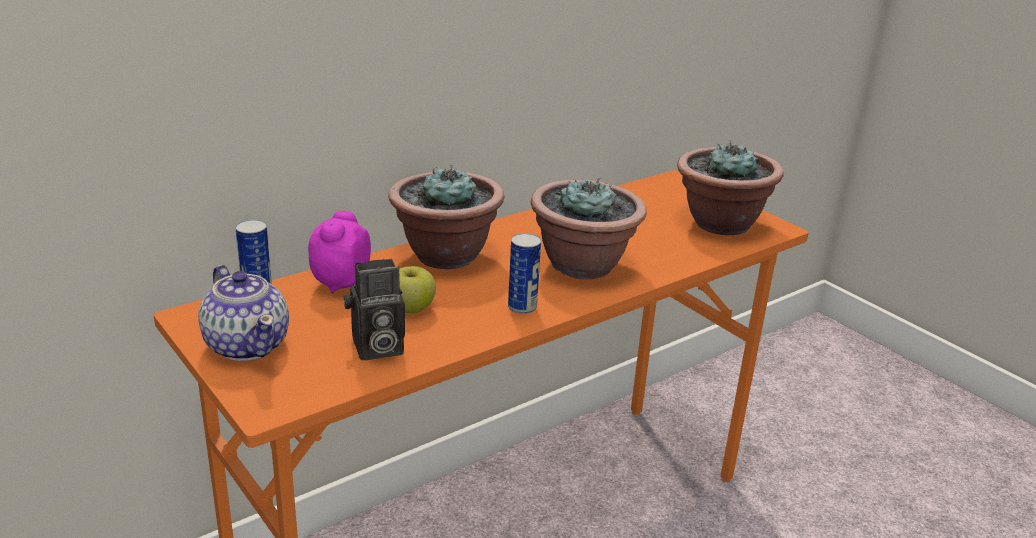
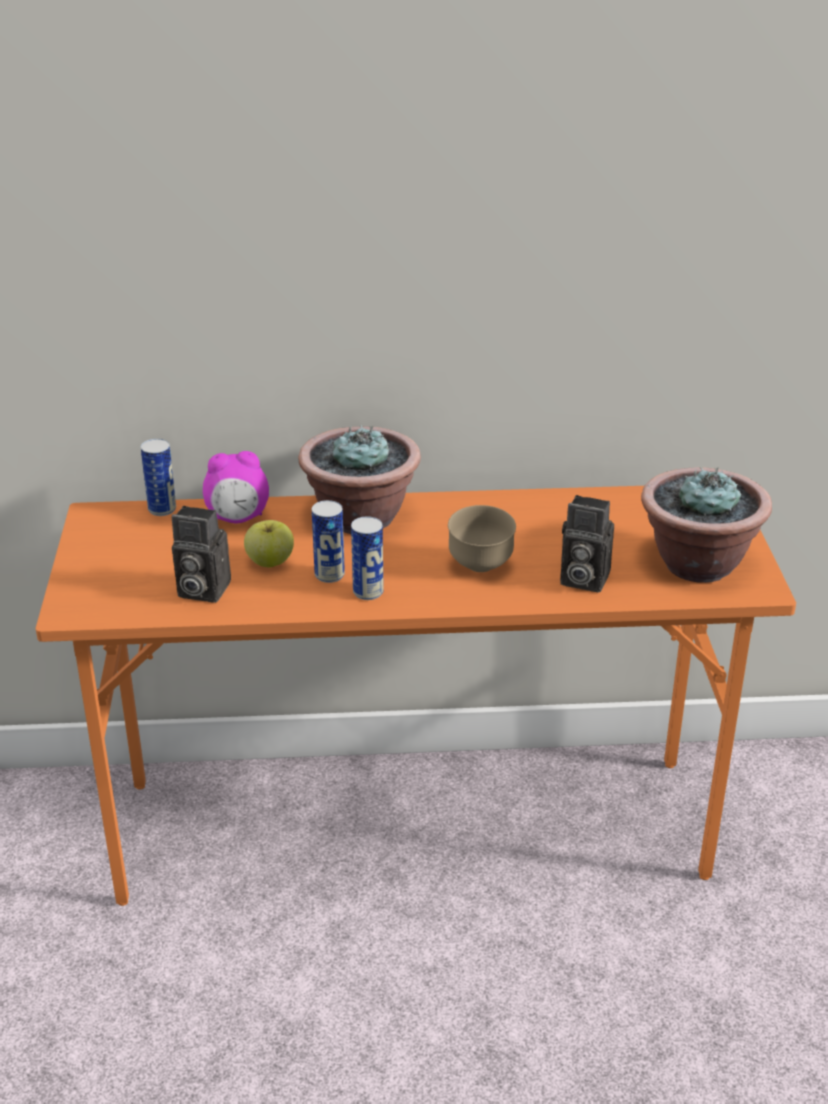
camera: 35 degrees right, 5 degrees up
(247, 344) = (109, 553): teapot -> none
(340, 283) = (238, 519): alarm clock -> alarm clock turned 150 degrees counterclockwise
(474, 304) = (329, 575): none -> can
(583, 265) = (480, 567): potted plant -> brown bowl
(662, 254) = (581, 579): none -> camera

